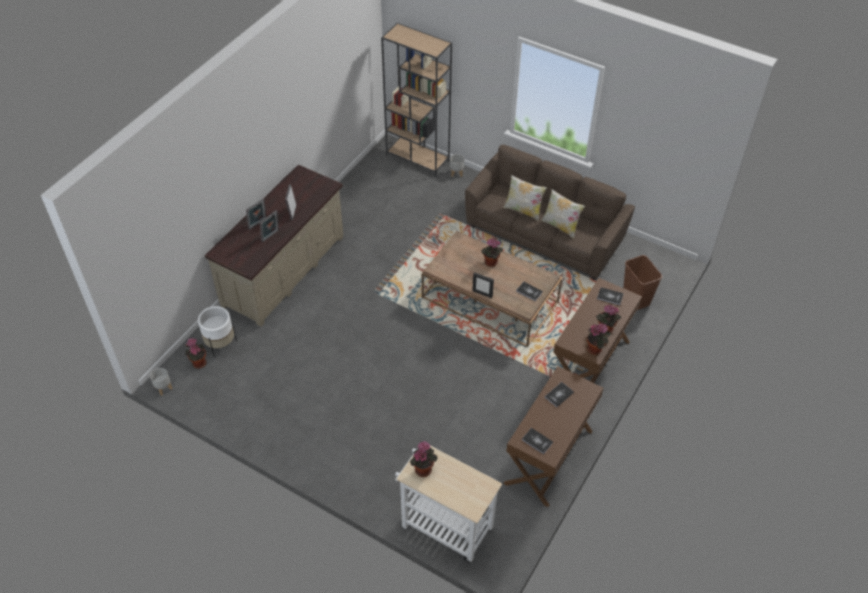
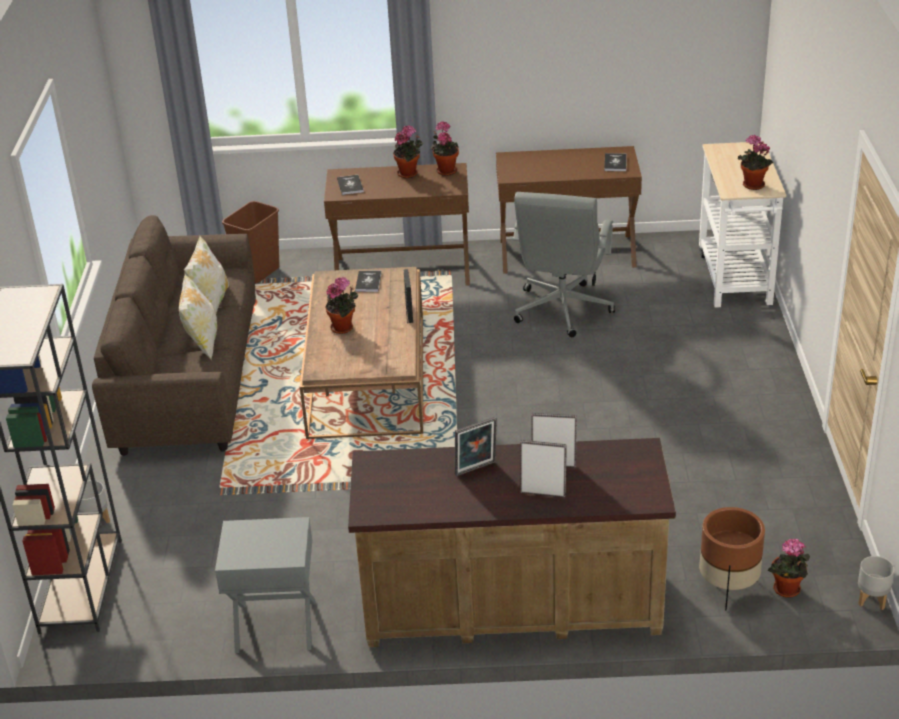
camera: 120 degrees left, 15 degrees down
(220, 344) = (728, 588): white planter -> brown planter
(341, 200) = (275, 626): none -> grey nightstand
(486, 416) = (562, 308): none -> grey office chair
(559, 395) = (538, 170): book -> none

